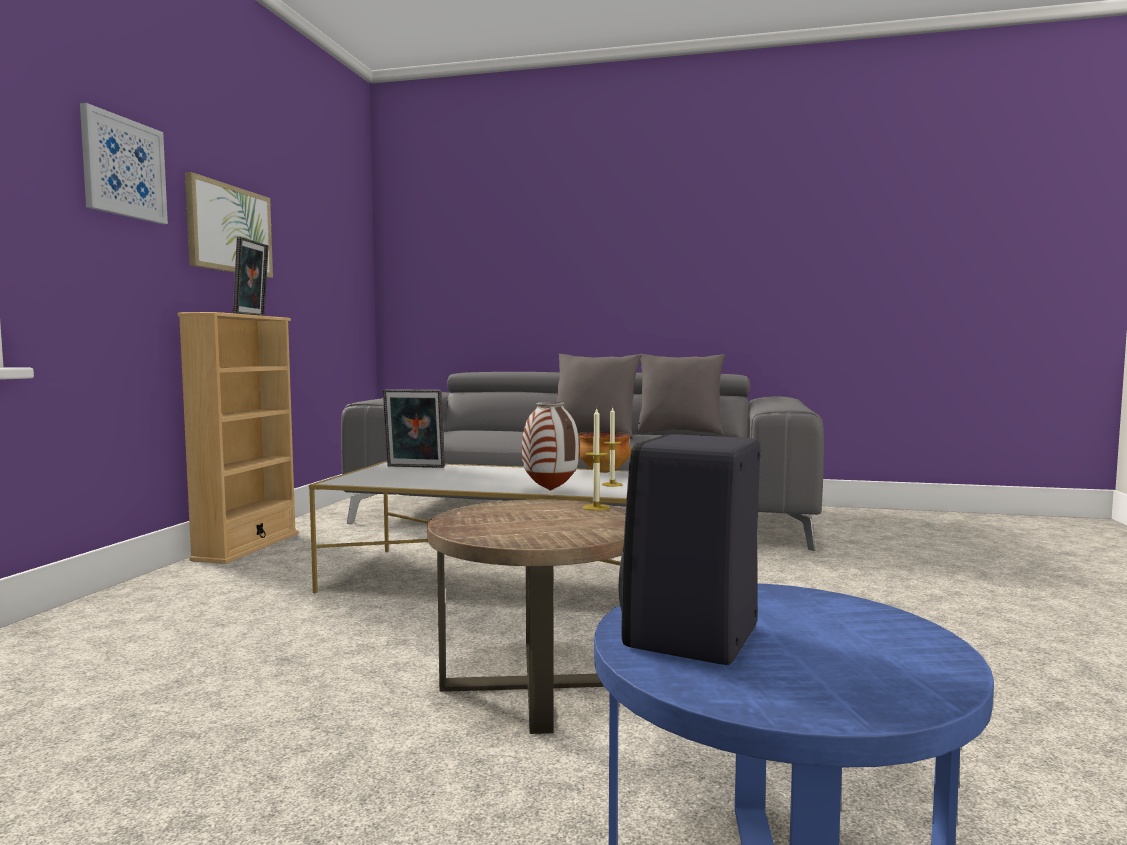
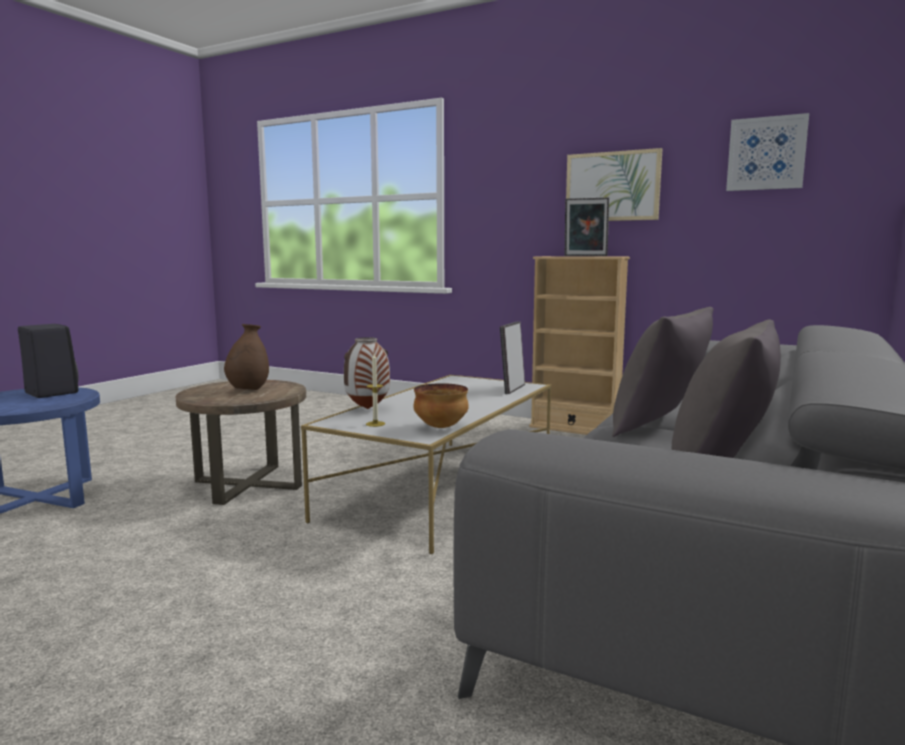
camera: 105 degrees right, 5 degrees up
(123, 167) = (518, 168): picture -> picture (766, 153)
(529, 518) = (248, 390): none -> brown vase
(596, 507) = (252, 400): candle -> none

